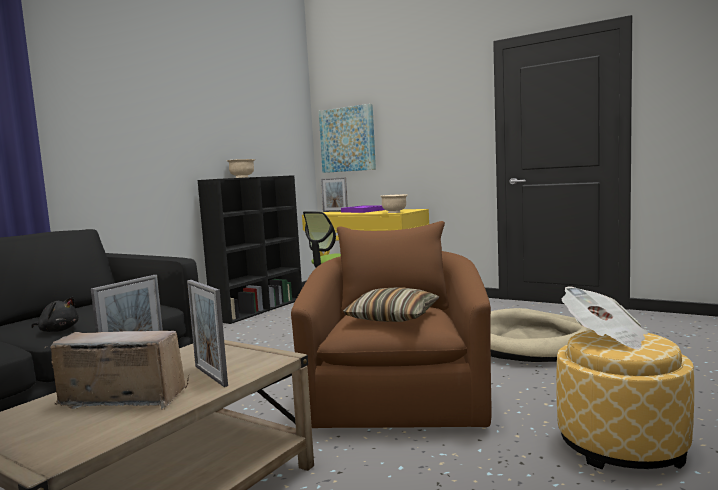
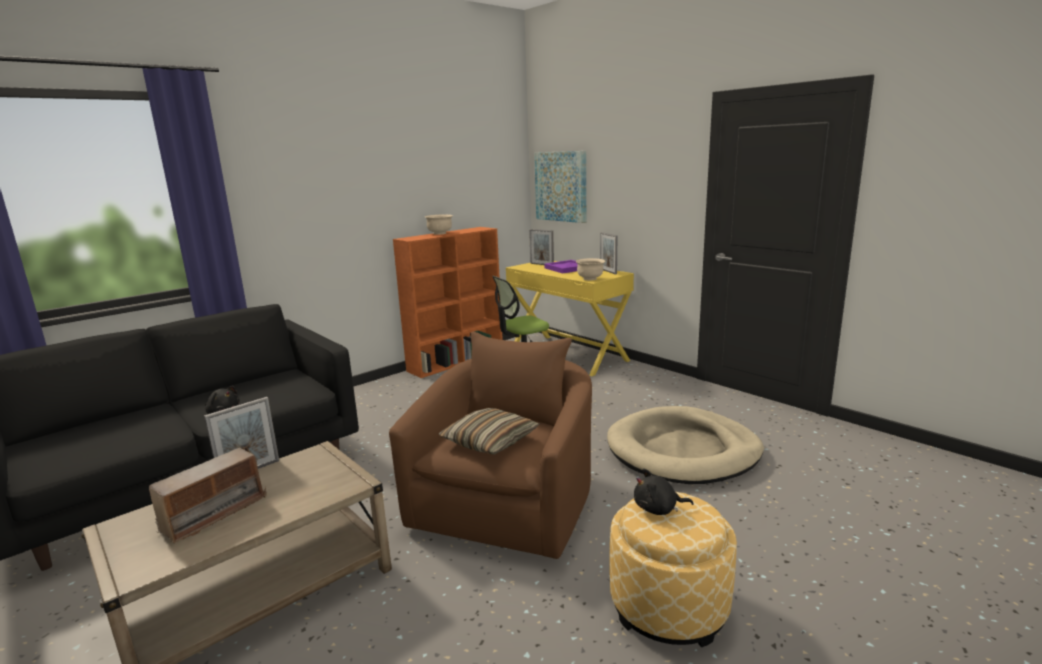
camera: 15 degrees right, 10 degrees up
(121, 399) = (214, 514): radio -> radio turned 105 degrees clockwise
(210, 376) = (291, 497): picture frame -> picture frame (608, 271)
(260, 309) = (457, 360): black bookcase -> orange bookcase
(605, 338) = (658, 509): newspaper -> black plush toy

